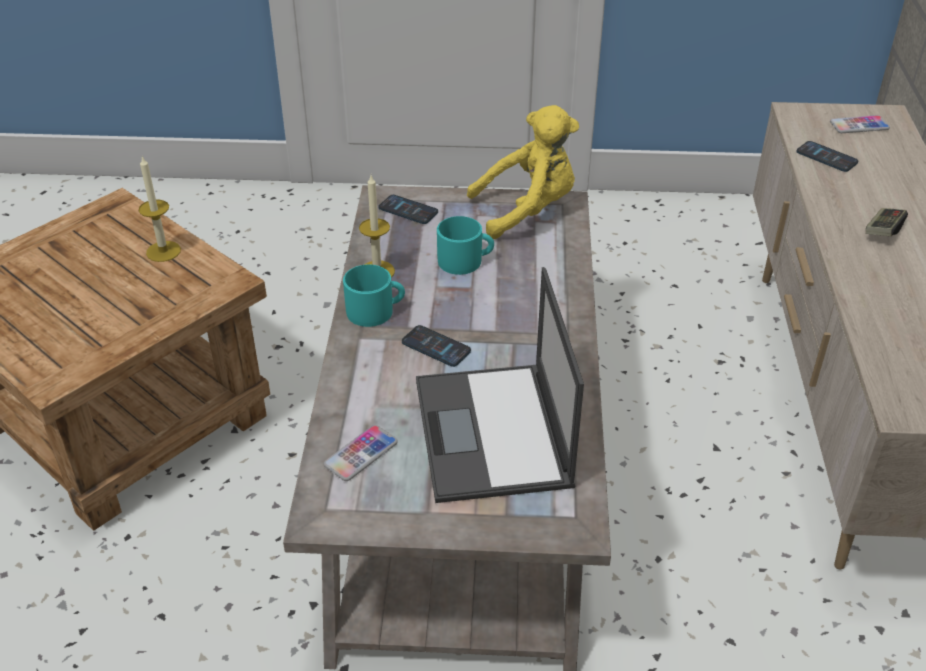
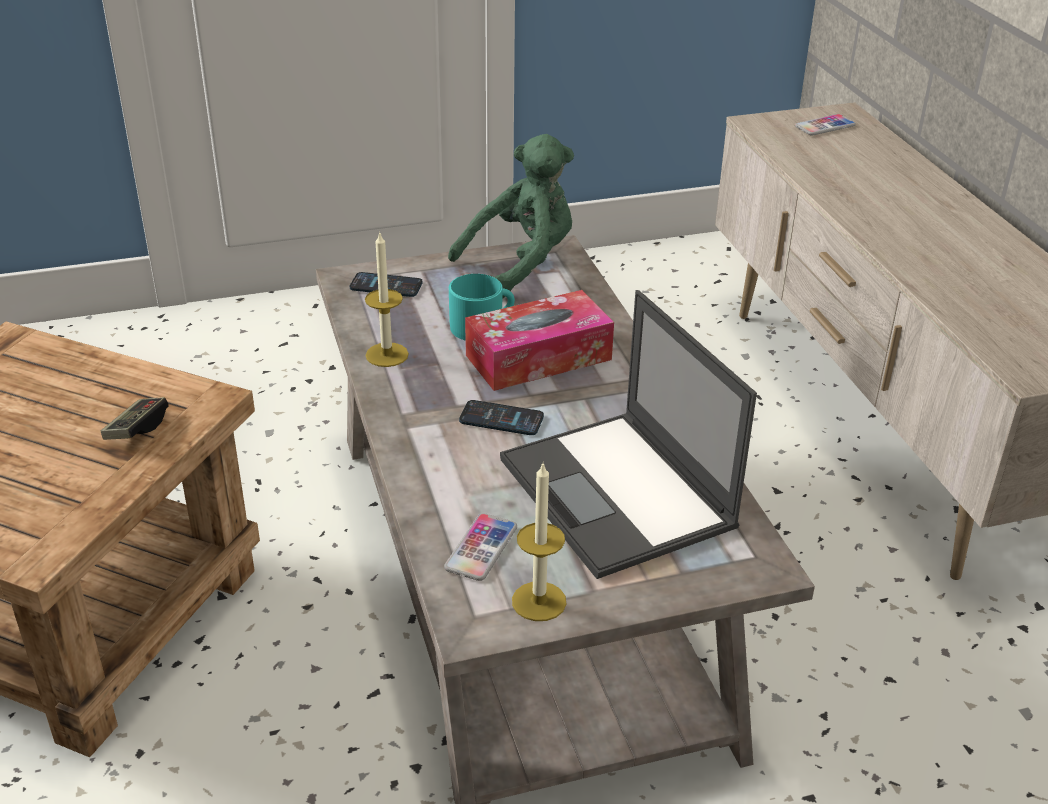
camera: 20 degrees left, 5 degrees down
(163, 251) = (103, 382): candle -> candle (539, 601)
(376, 311) = (409, 396): turquoise mug -> none
(495, 298) = (538, 357): none -> tissue box
(528, 210) = (521, 264): yellow plush toy -> green plush toy
(826, 157) = (812, 159): phone -> none
(883, 230) = (908, 216): game controller -> game controller (137, 429)

